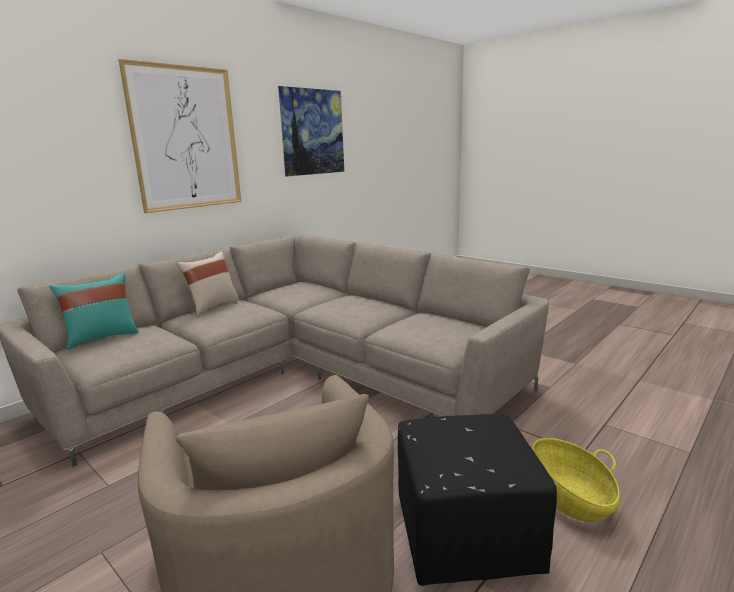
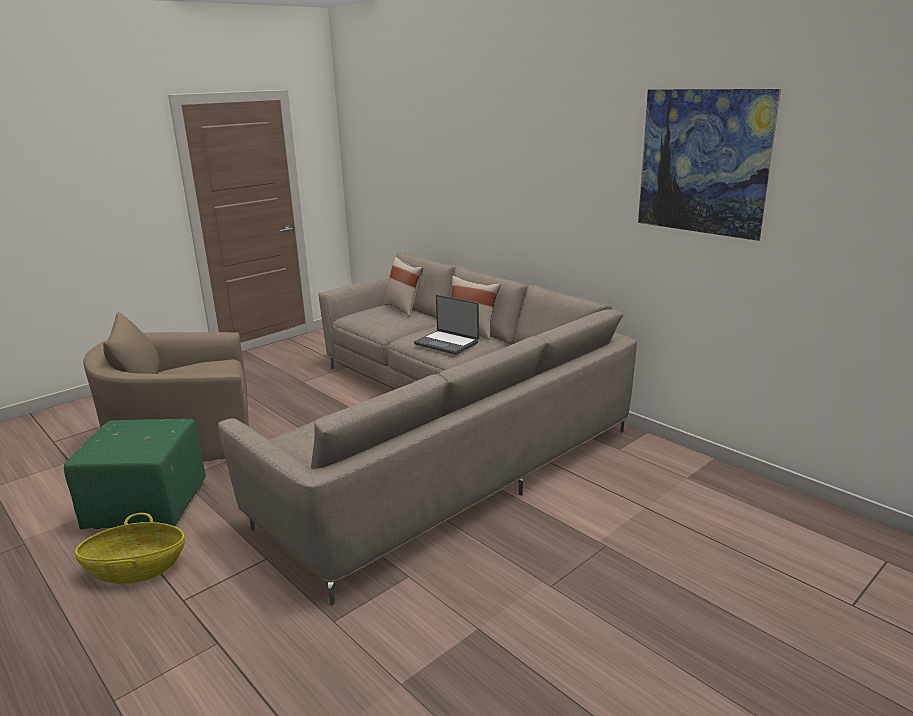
camera: 95 degrees right, 5 degrees up
(102, 338) = (404, 308): turquoise pillow -> beige pillow
(186, 138) = (527, 156): picture -> none
(241, 311) = (447, 343): none -> laptop
(464, 534) = (149, 506): black ottoman -> green ottoman

